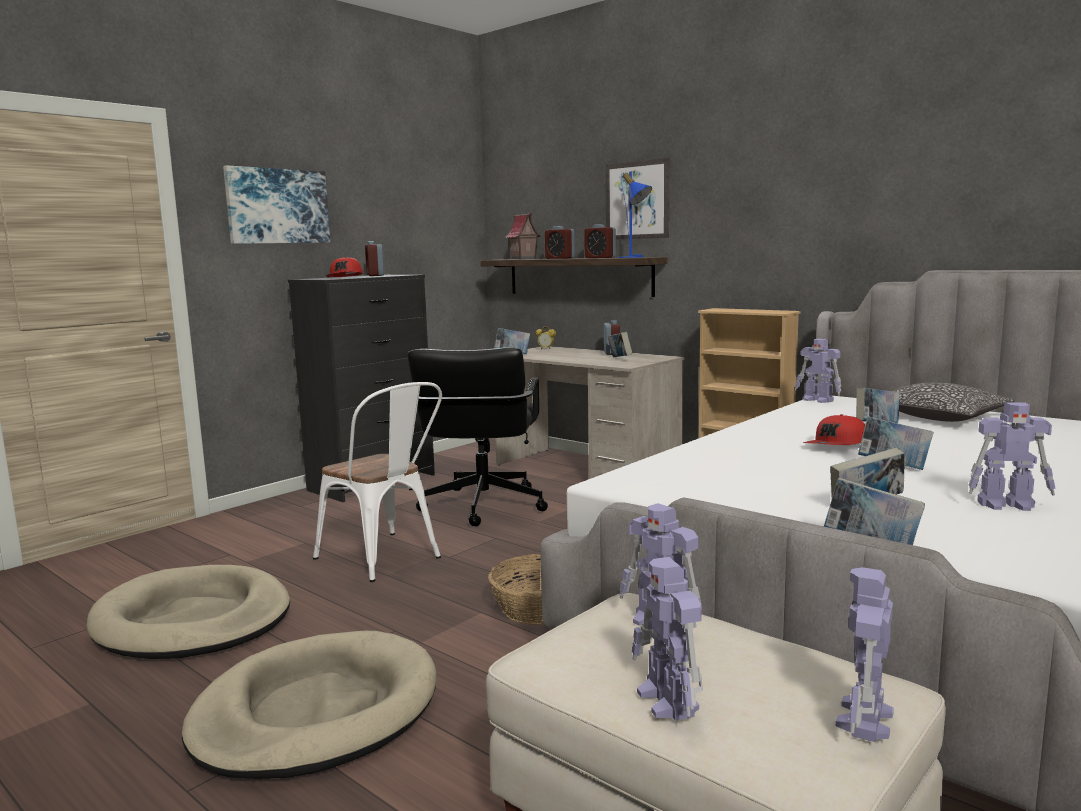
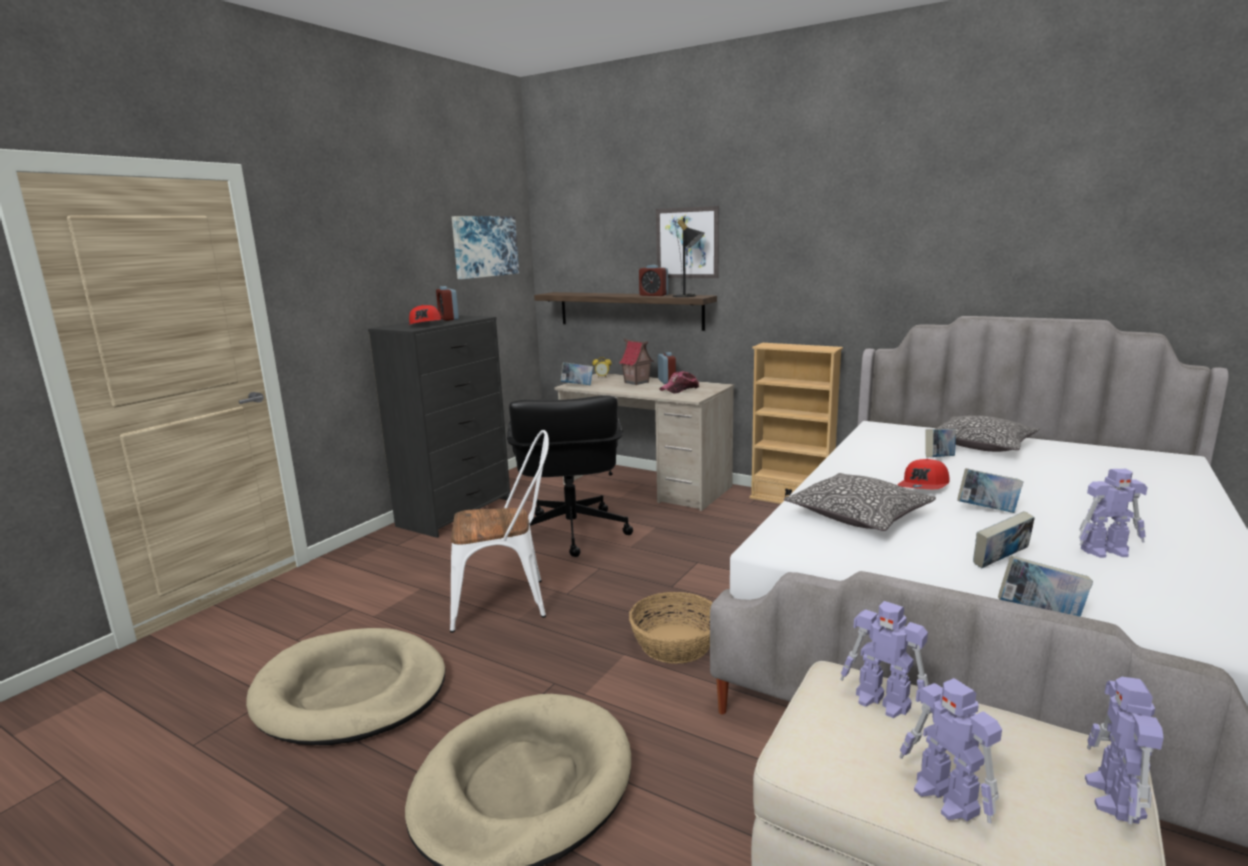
camera: 10 degrees left, 5 degrees up
(277, 206) = (353, 256): picture -> picture (484, 246)
(385, 559) = (508, 601): white chair -> white chair turned 45 degrees counterclockwise
(523, 259) = (576, 294): toy house -> toy house (636, 382)
(560, 258) = (614, 294): alarm clock -> none
(619, 359) = (680, 389): book -> cap
(634, 257) = (688, 296): blue table lamp -> black table lamp
(736, 465) = (858, 516): none -> pillow
(818, 400) = (870, 429): toy robot -> none

